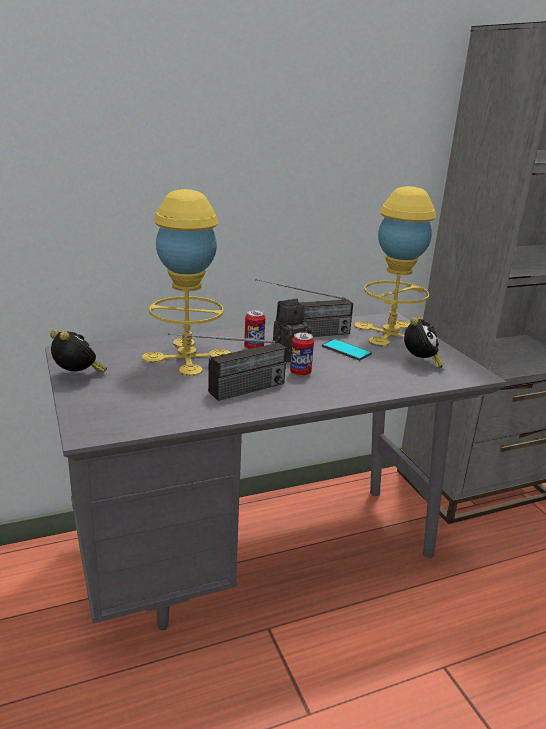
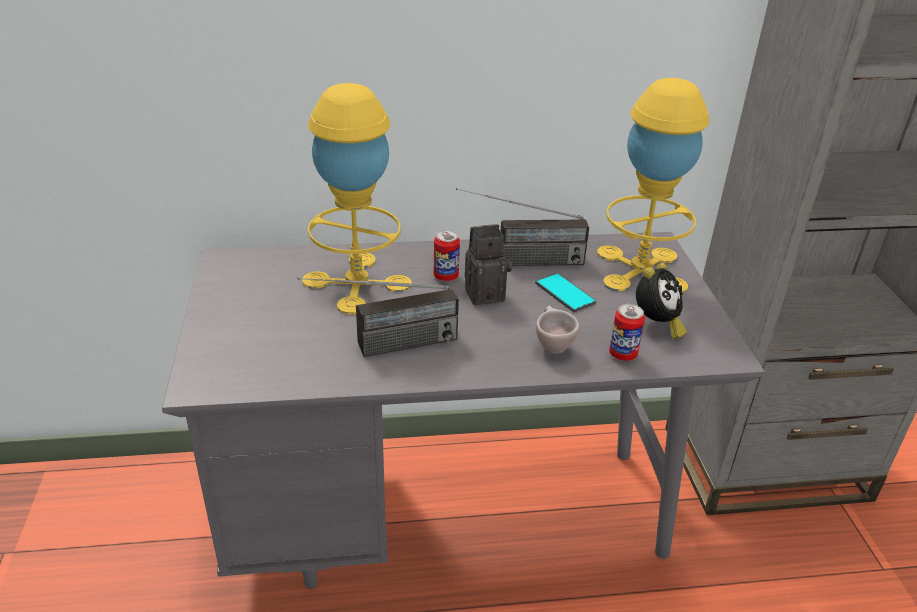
camera: 15 degrees right, 10 degrees up
(78, 376) = (219, 300): alarm clock -> none
(300, 373) = (486, 324): can -> can (623, 354)
(355, 380) = (551, 345): none -> beige cup

